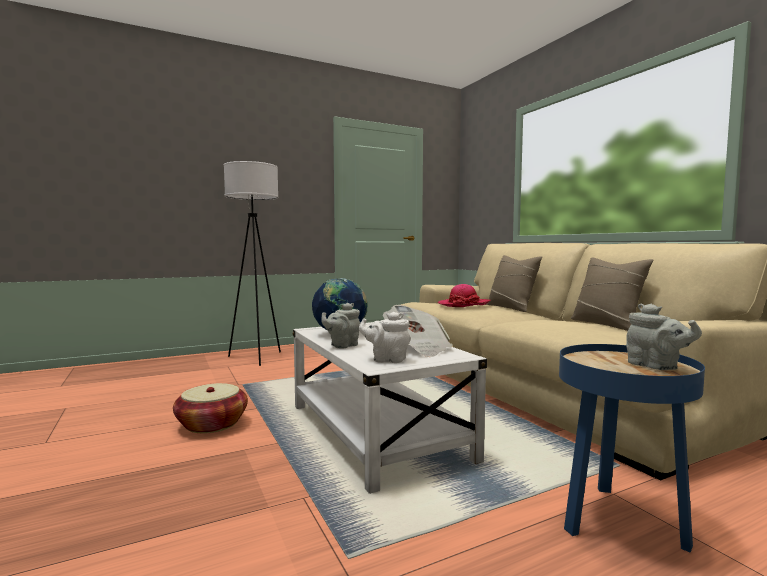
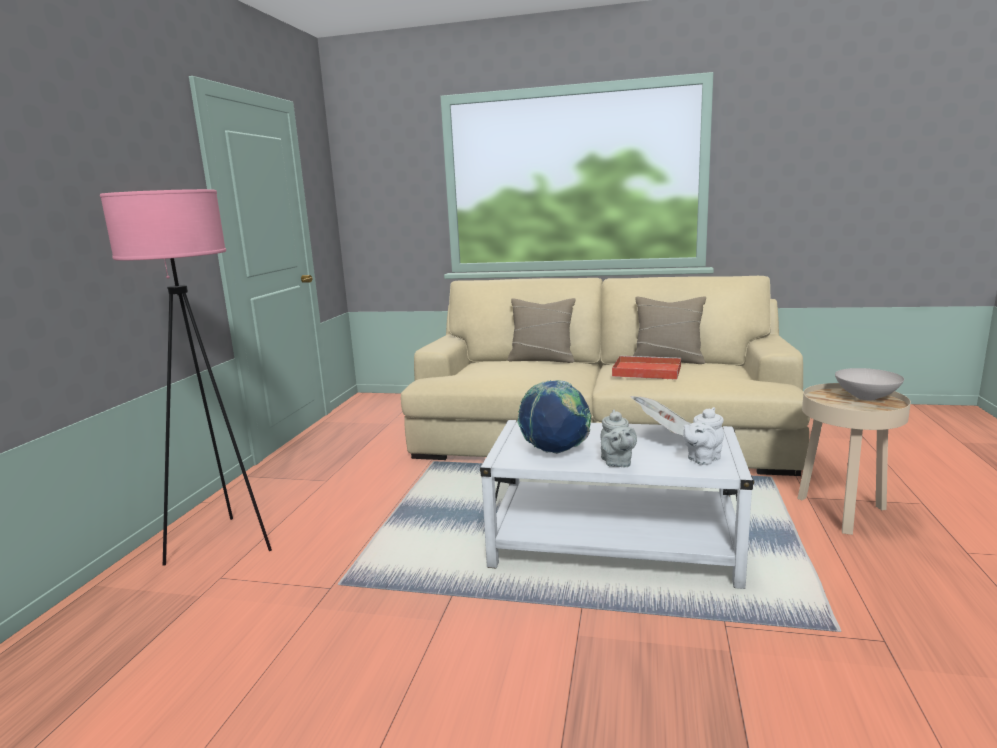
camera: 50 degrees left, 10 degrees up
(212, 424) = (468, 643): basket -> none
(256, 358) = (224, 544): white floor lamp -> pink floor lamp
(464, 304) = (511, 369): hat -> none
(545, 321) = (645, 371): none -> red tray
(619, 521) = (843, 512): blue side table -> beige side table
(656, 367) = (865, 397): grey teapot -> white bowl

